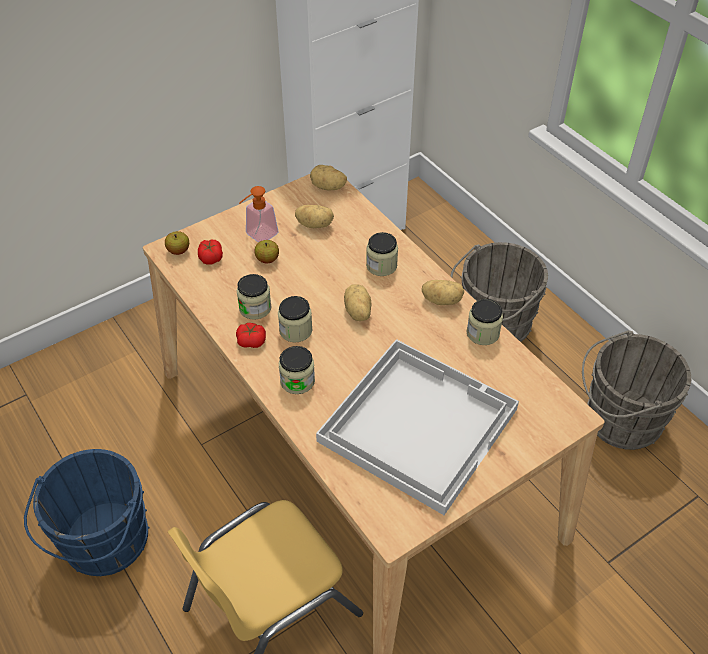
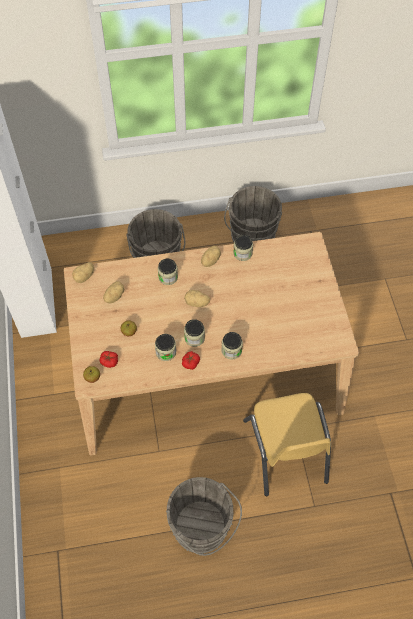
camera: 65 degrees left, 10 degrees up
(103, 544) = (203, 529): blue bucket -> grey bucket
(258, 236) = (106, 330): soap dispenser -> none
(417, 423) = (286, 307): white tray -> none

